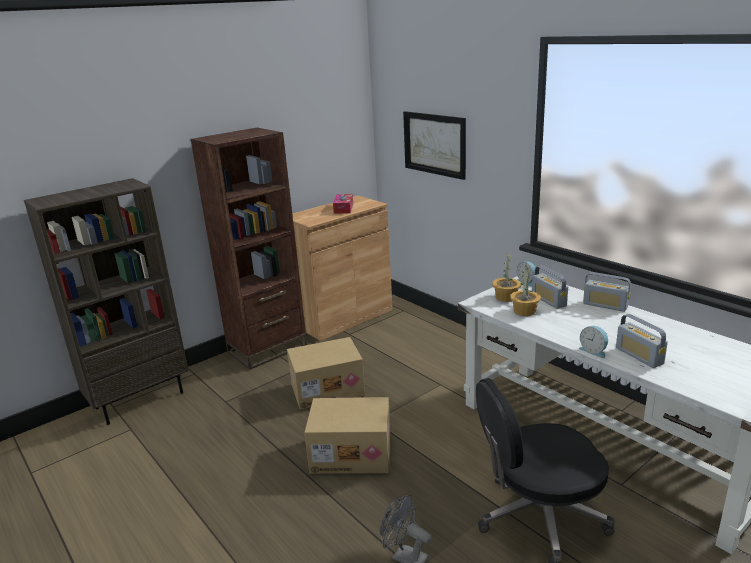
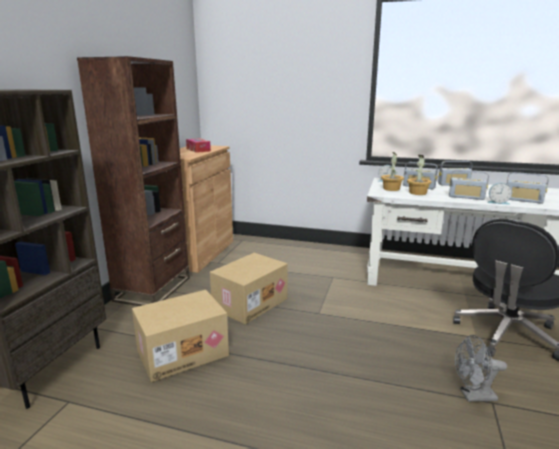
camera: 35 degrees left, 5 degrees down
(352, 453) = (333, 340): cardboard box -> cardboard box (182, 352)
(434, 144) = (270, 92): picture -> none
(571, 332) = (466, 197): none -> radio

